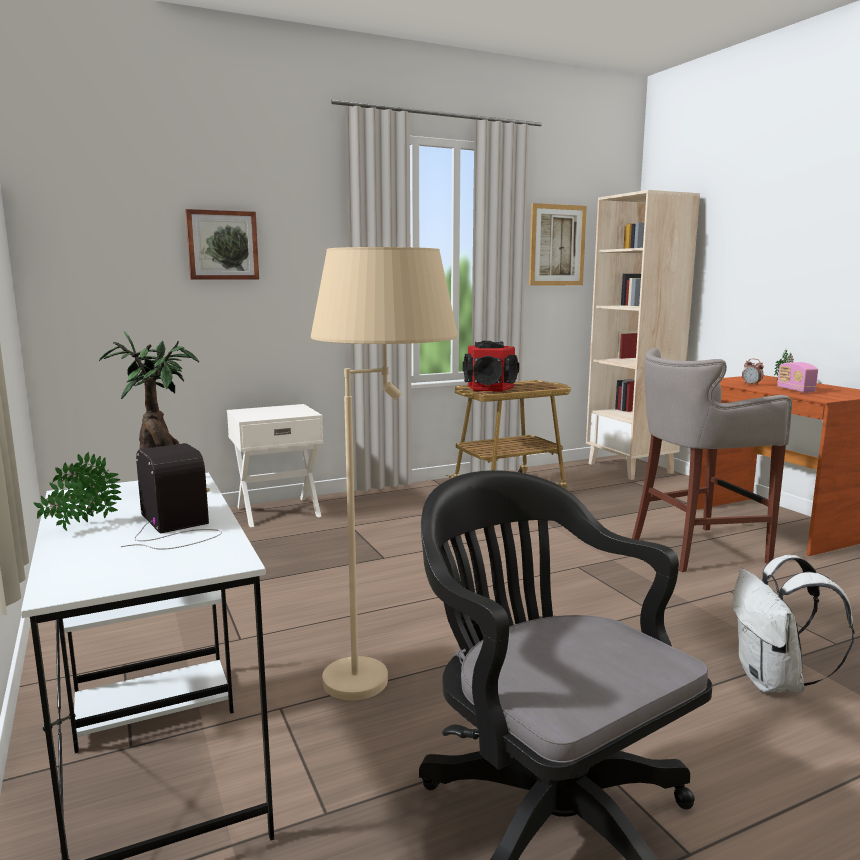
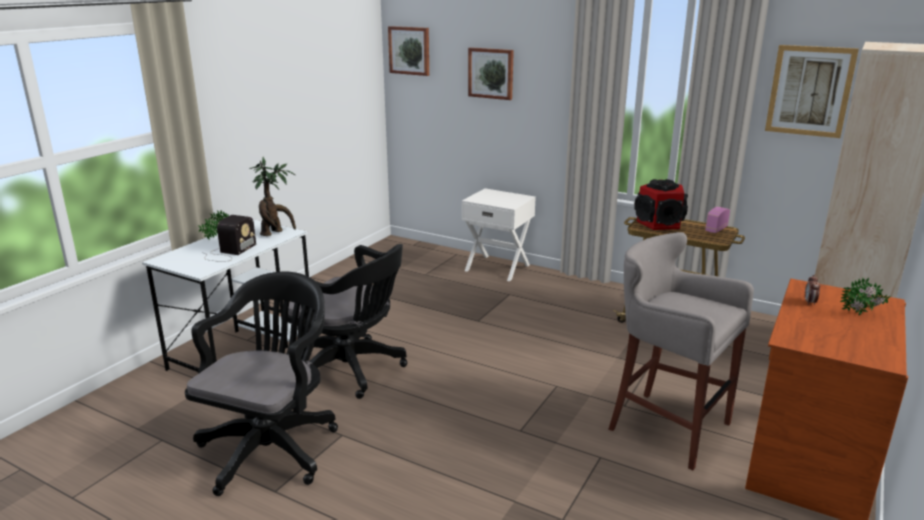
camera: 55 degrees right, 10 degrees up
(68, 216) = (409, 50): none -> picture
(389, 672) = (352, 370): beige floor lamp -> black office chair
(774, 682) = (469, 497): white backpack -> none
(795, 390) = (816, 324): radio -> radio (716, 229)

